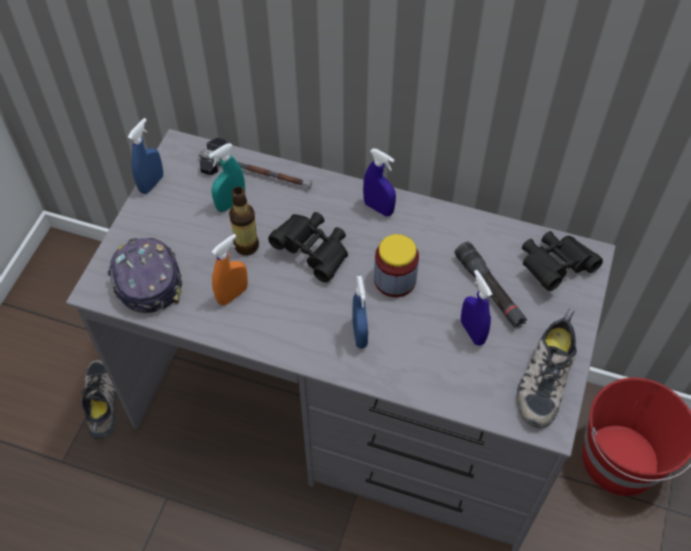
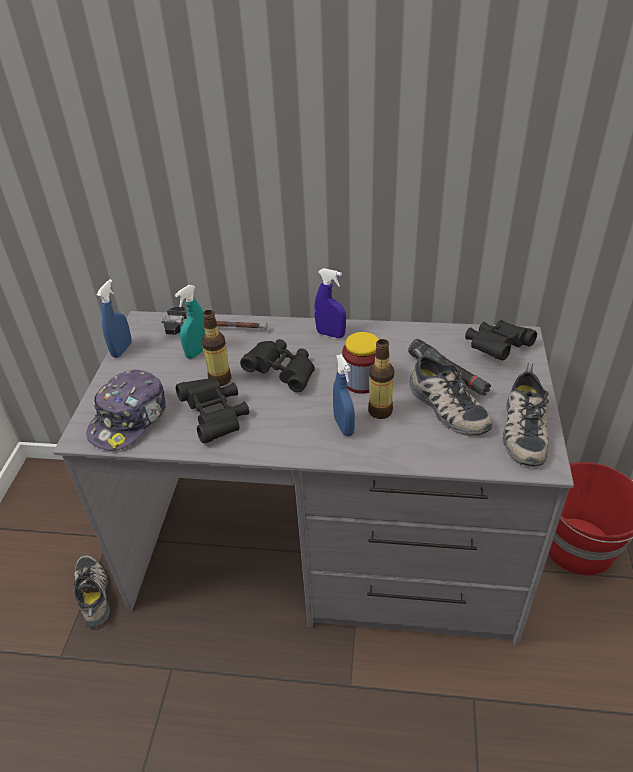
camera: 10 degrees left, 15 degrees down
(146, 278) = (130, 419): cap -> cap turned 120 degrees counterclockwise
(232, 295) = (216, 417): orange spray bottle -> black binoculars
(402, 323) = (380, 411): none -> bottle
(472, 332) = (445, 406): blue spray bottle -> shoe

